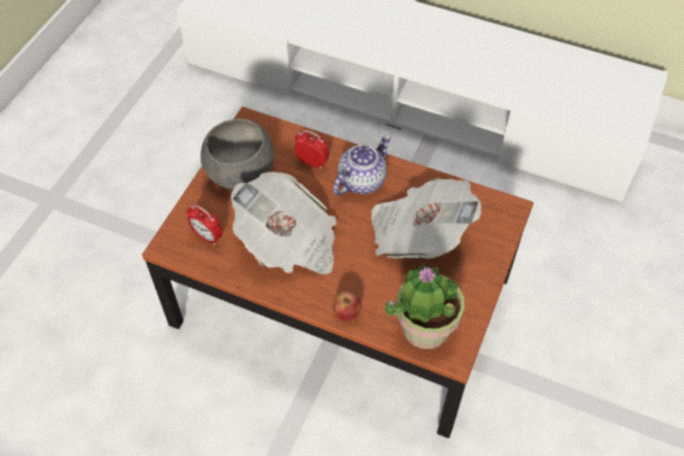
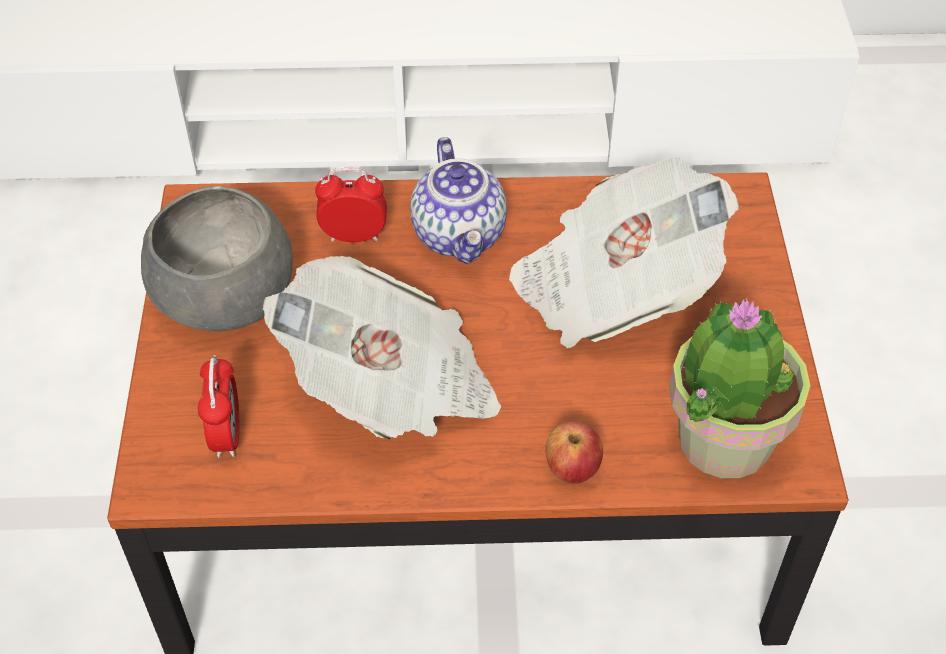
camera: 25 degrees left, 5 degrees down
(207, 237) = (227, 435): alarm clock -> alarm clock turned 105 degrees counterclockwise
(361, 180) = (460, 235): teapot -> teapot turned 150 degrees clockwise

